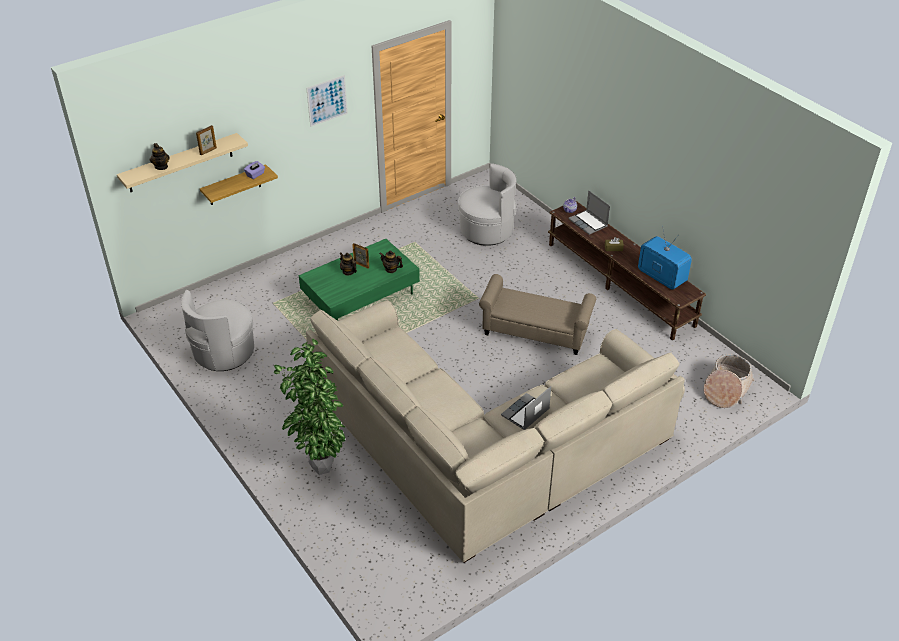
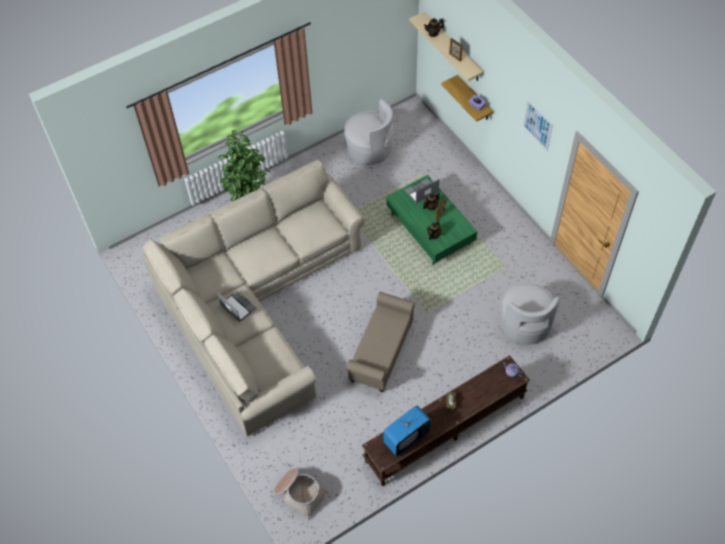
camera: 95 degrees right, 15 degrees up
(224, 352) = (369, 149): white armchair -> white armchair turned 150 degrees clockwise
(588, 223) = (490, 386): laptop -> laptop (421, 192)

